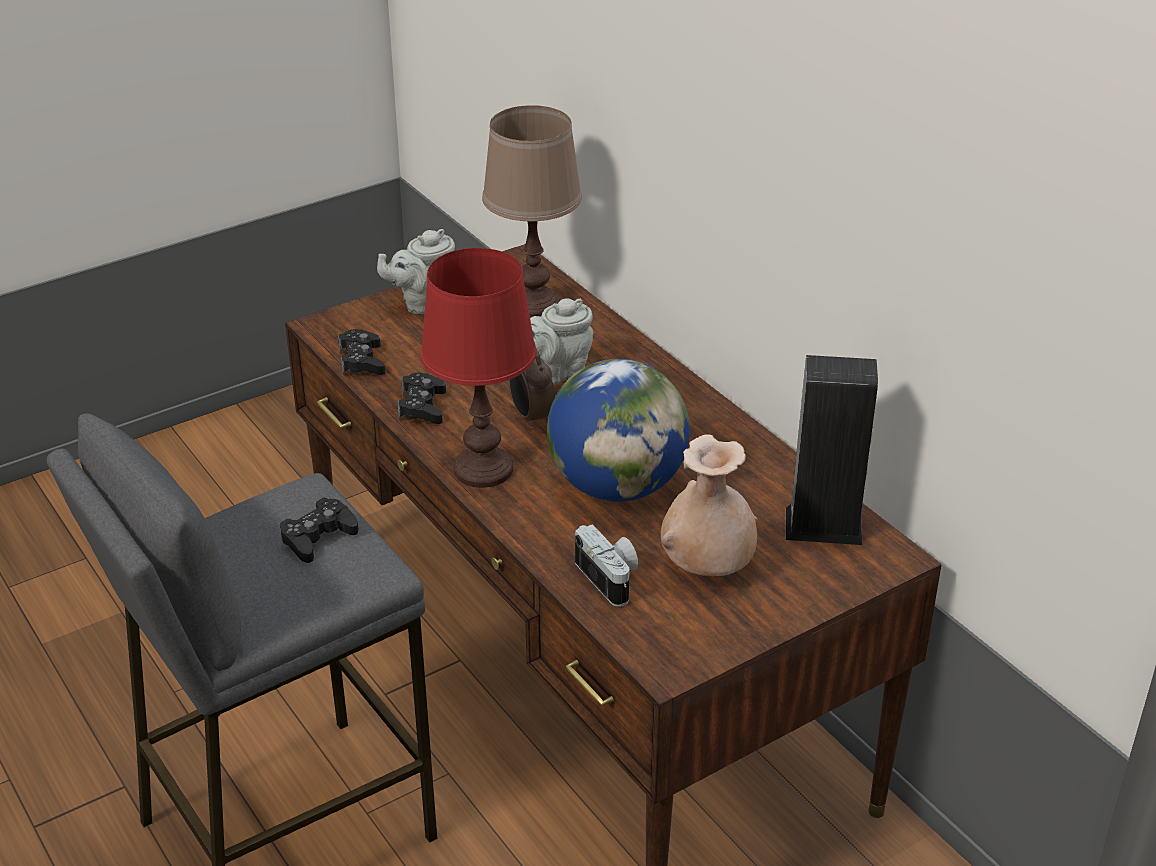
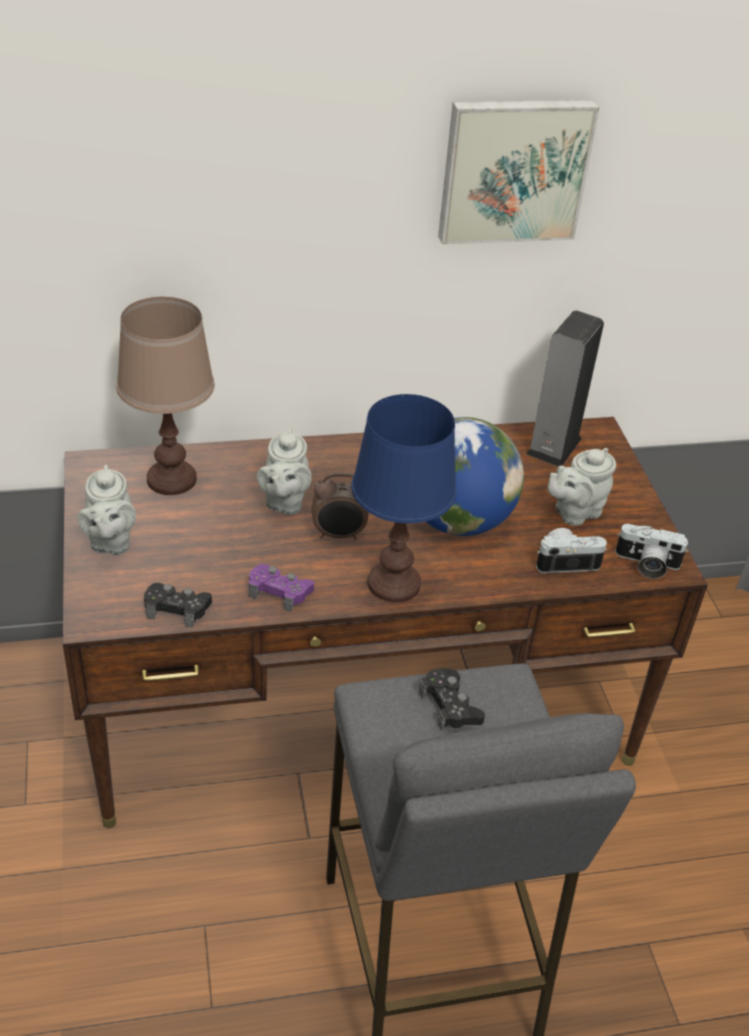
camera: 70 degrees left, 5 degrees up
(422, 406) = (279, 591): black game controller -> purple game controller
(484, 469) = (393, 583): red table lamp -> blue table lamp
(655, 644) = (646, 564): none -> camera
(706, 567) = (574, 512): beige vase -> grey teapot
(855, 141) = (513, 169): none -> picture

